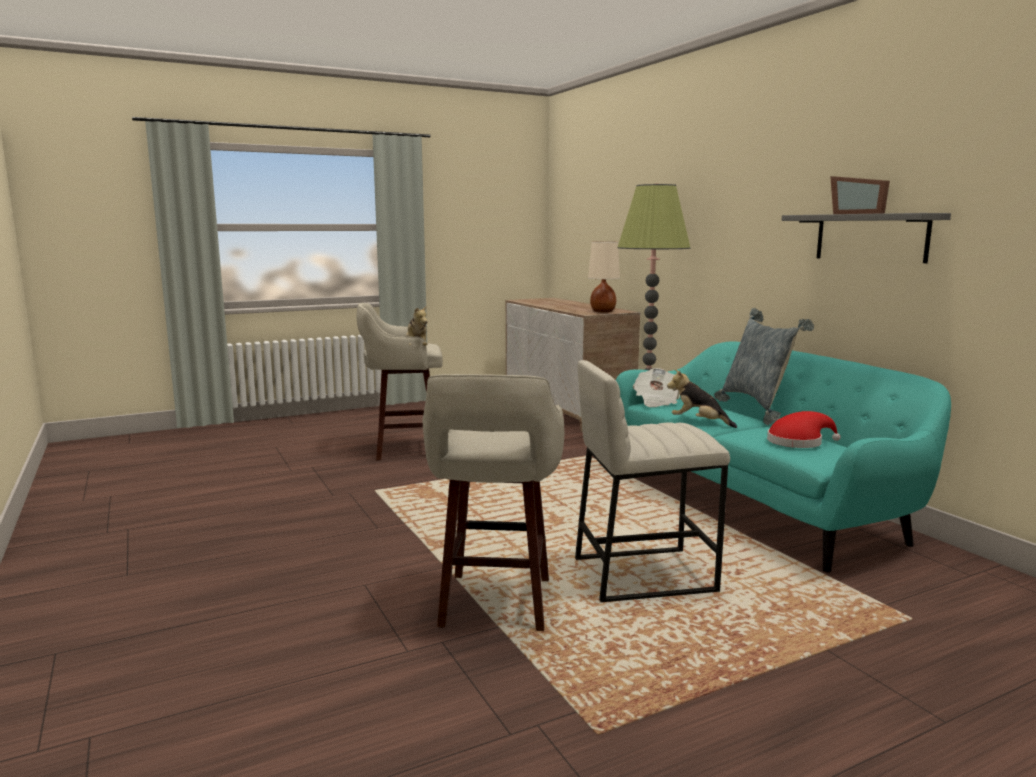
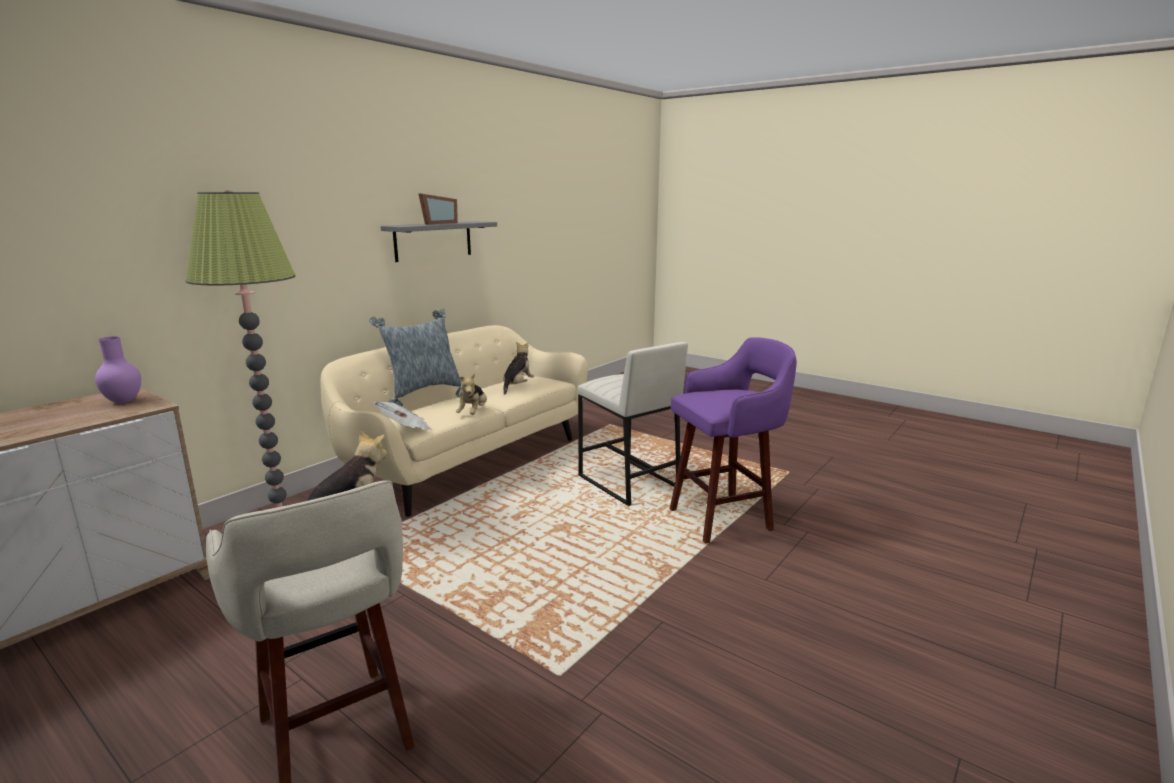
camera: 115 degrees left, 5 degrees up
(495, 605) = (724, 519): beige stool -> purple stool
(603, 312) = (124, 401): beige table lamp -> purple vase
(757, 504) = (467, 461): turquoise sofa -> beige sofa
(798, 442) = (517, 386): red hat -> plush toy

